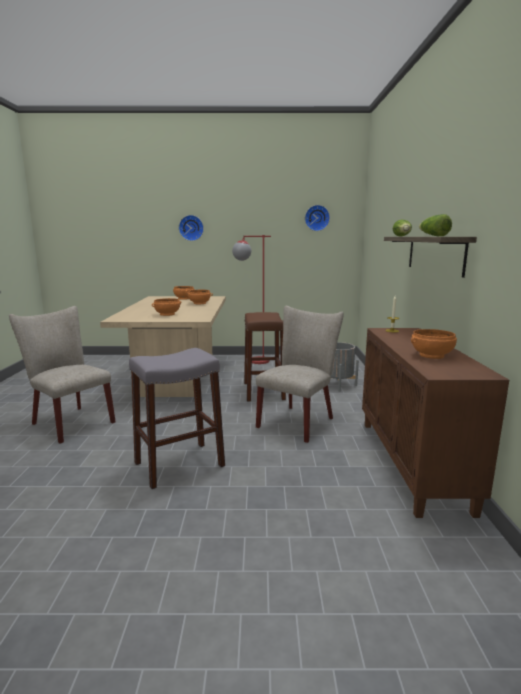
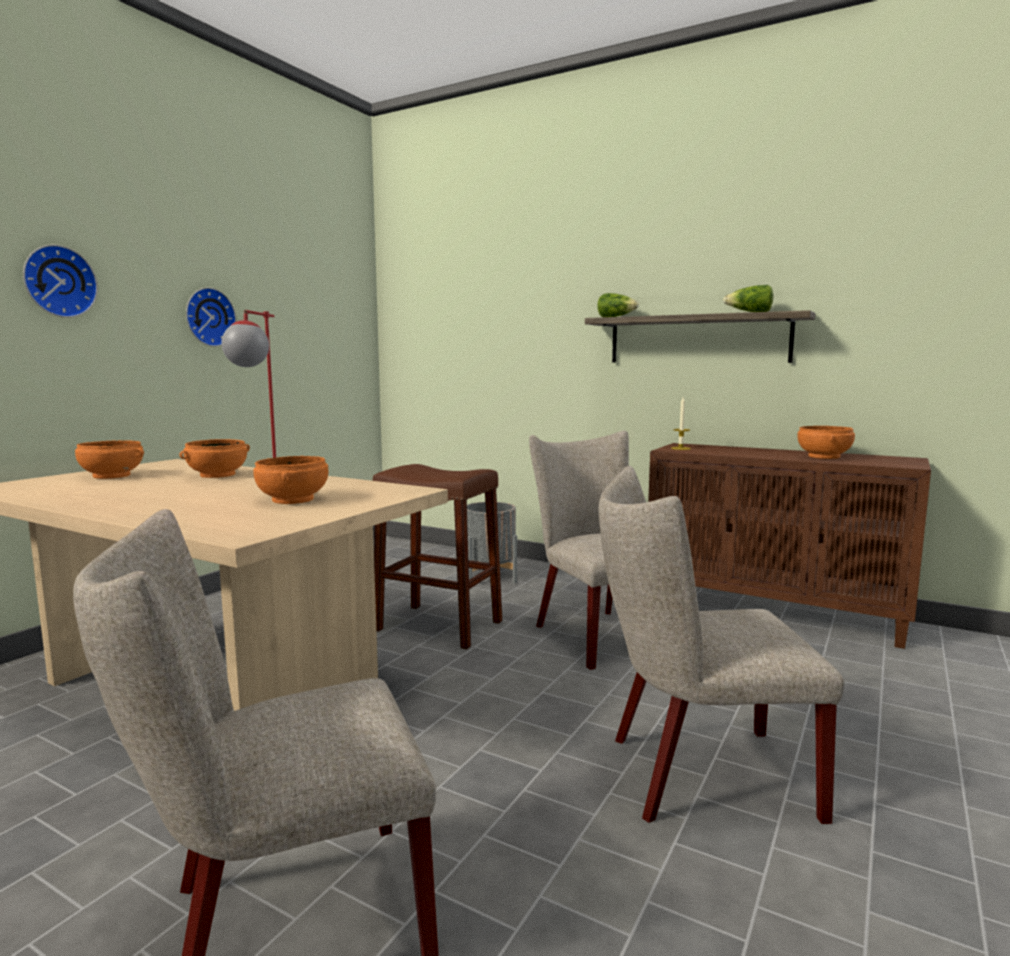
camera: 60 degrees left, 5 degrees down
(179, 464) = (697, 775): grey stool -> beige chair
(317, 218) = (316, 287): wall clock -> wall clock (208, 317)

